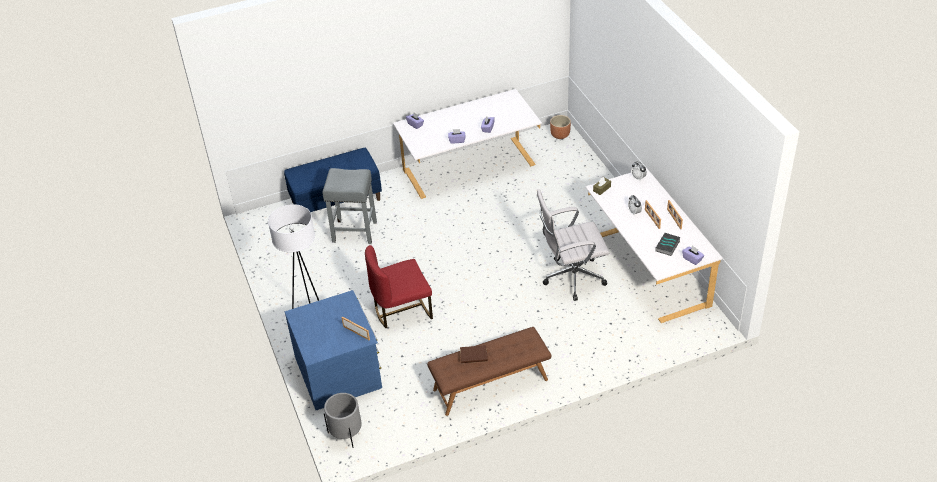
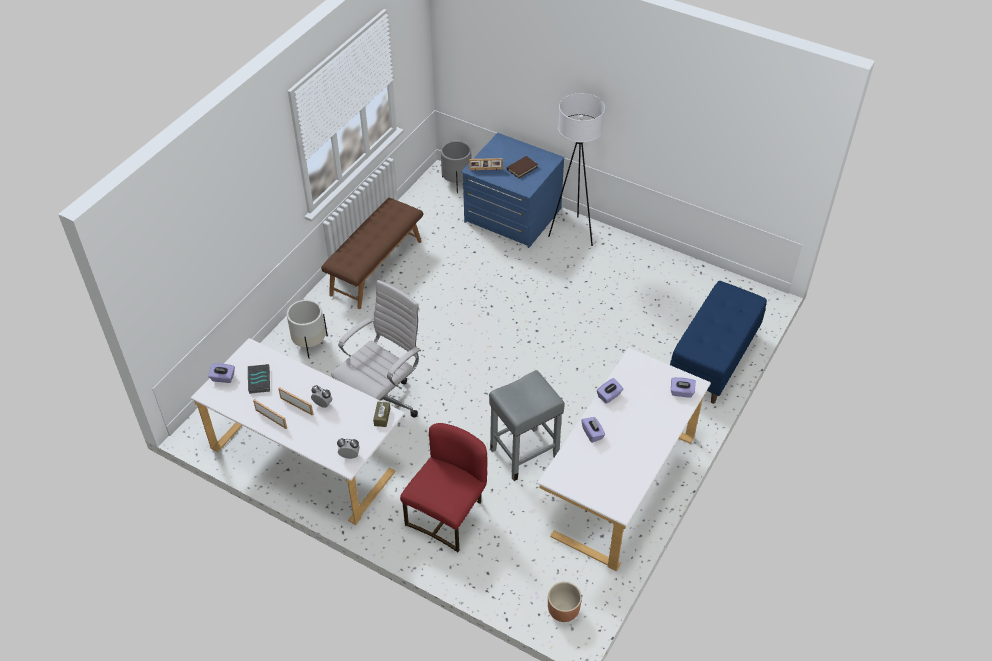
camera: 140 degrees right, 5 degrees up
(353, 232) = (651, 335): grey stool -> grey stool (525, 453)
(402, 310) = (516, 287): red chair -> red chair (448, 515)
(473, 355) = (385, 228): brown book -> brown book (522, 168)
(592, 346) = (310, 343): none -> white planter

